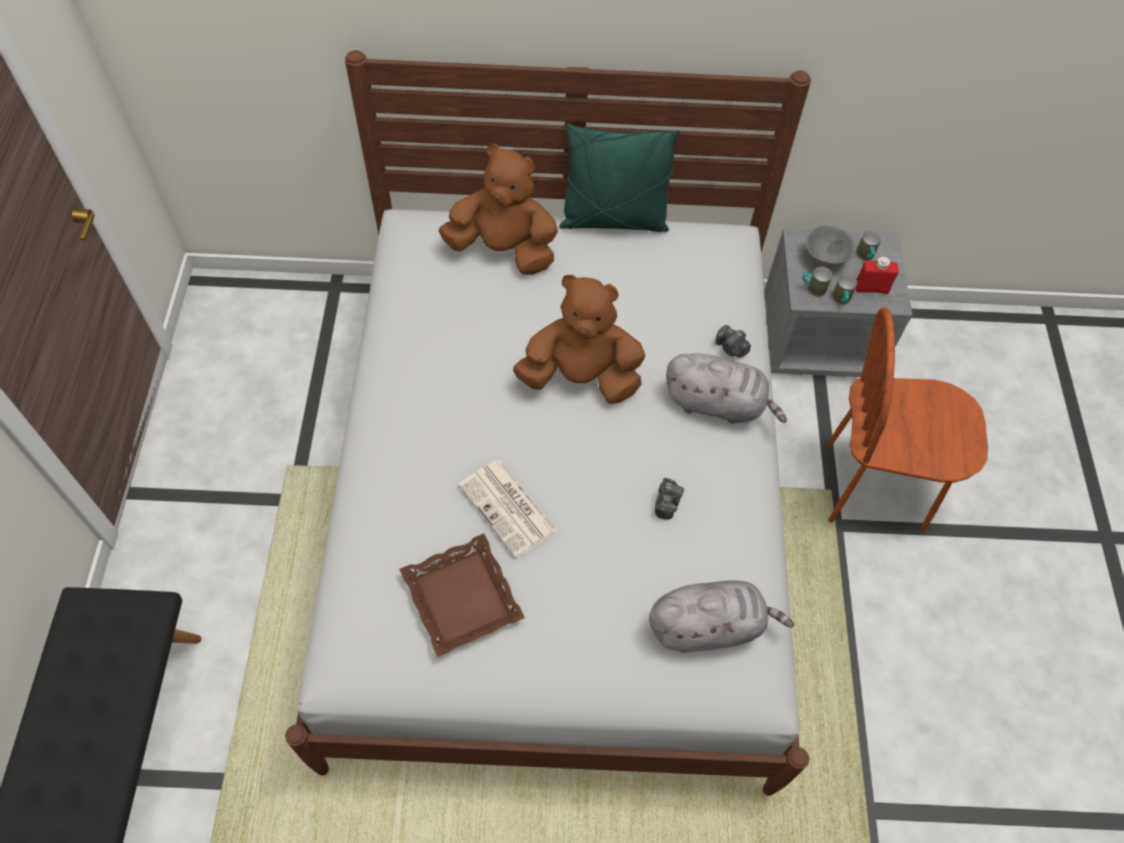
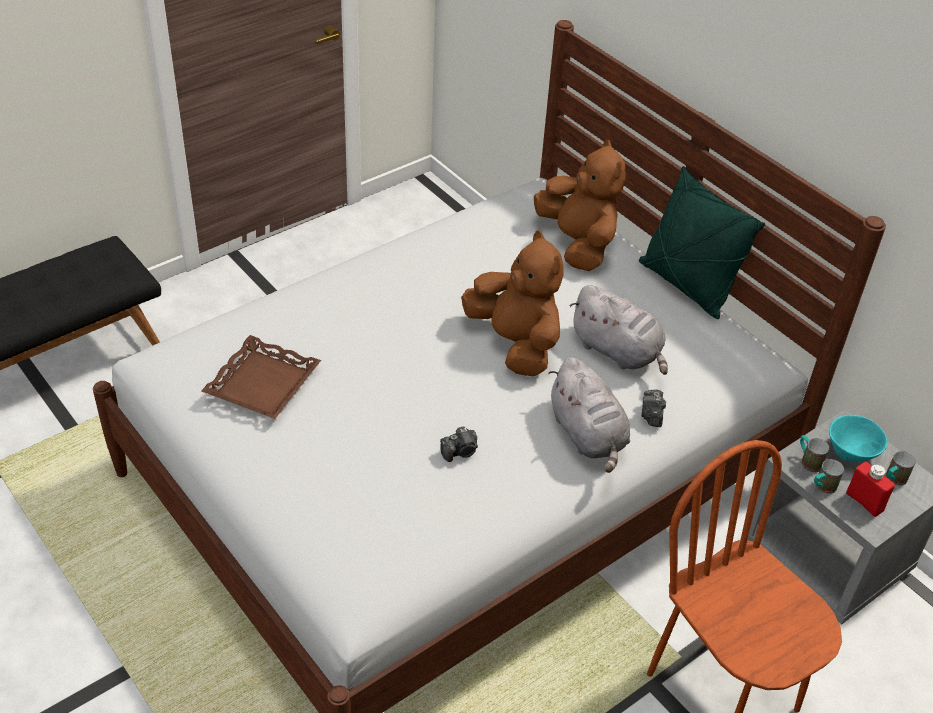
camera: 50 degrees right, 15 degrees down
(509, 508) = (359, 367): newspaper -> none
(709, 626) = (378, 538): grey plush toy -> grey plush toy (618, 352)
(826, 260) = (852, 454): grey bowl -> turquoise bowl

